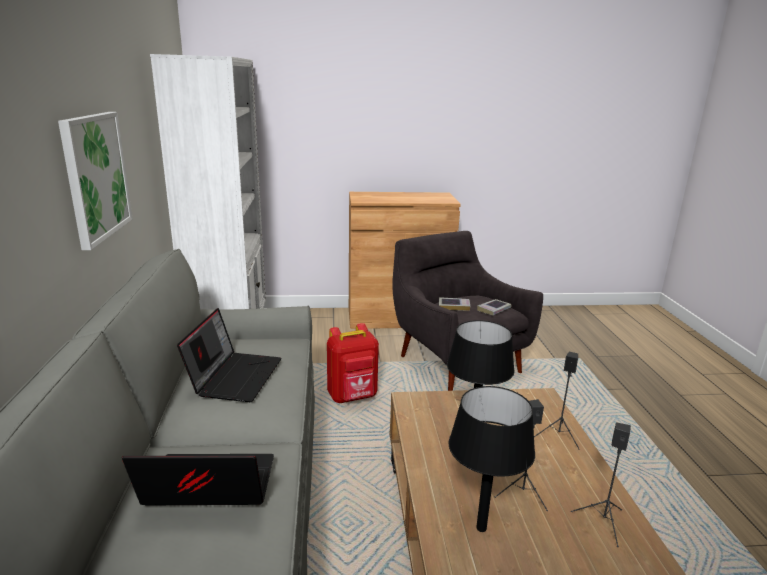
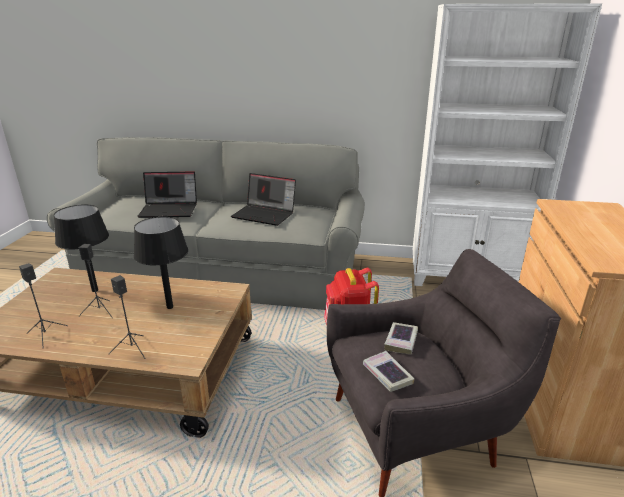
camera: 105 degrees right, 5 degrees up
(95, 176) = (315, 83): picture -> none
(207, 489) = (170, 209): laptop -> laptop turned 75 degrees clockwise

